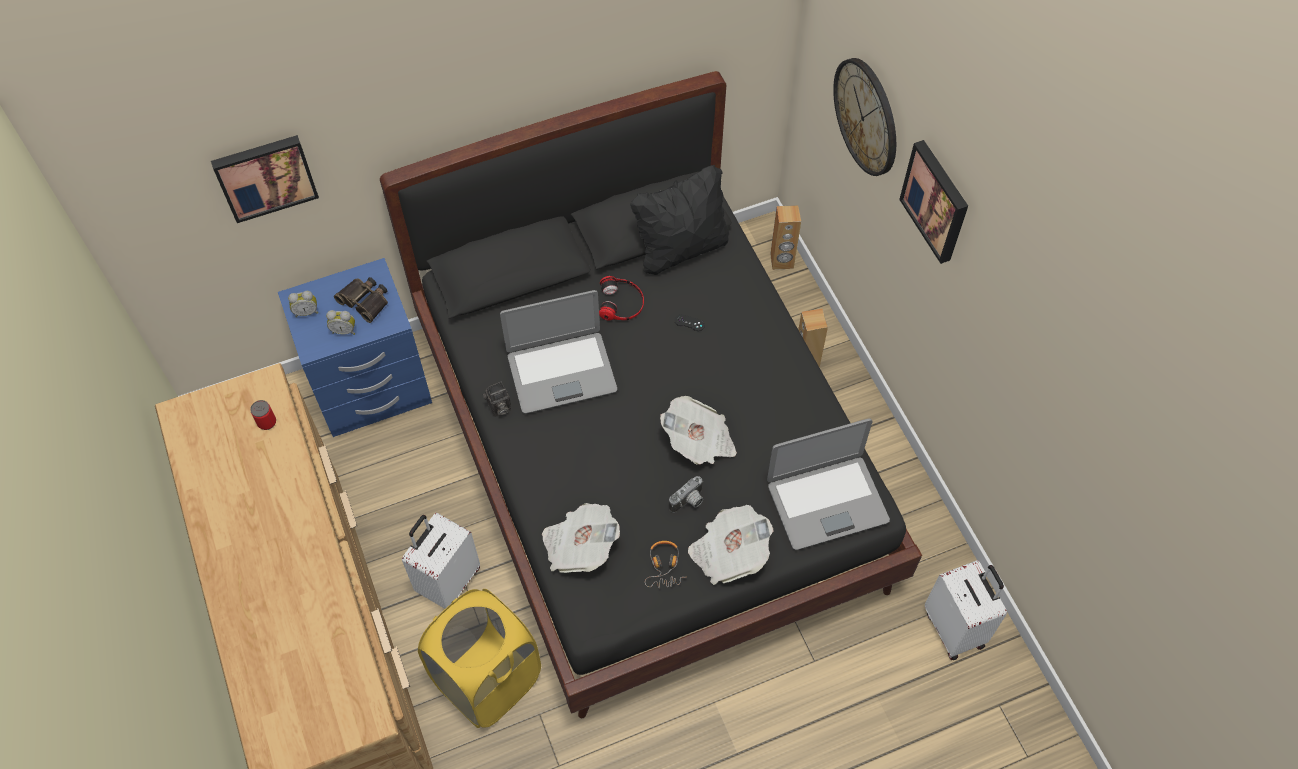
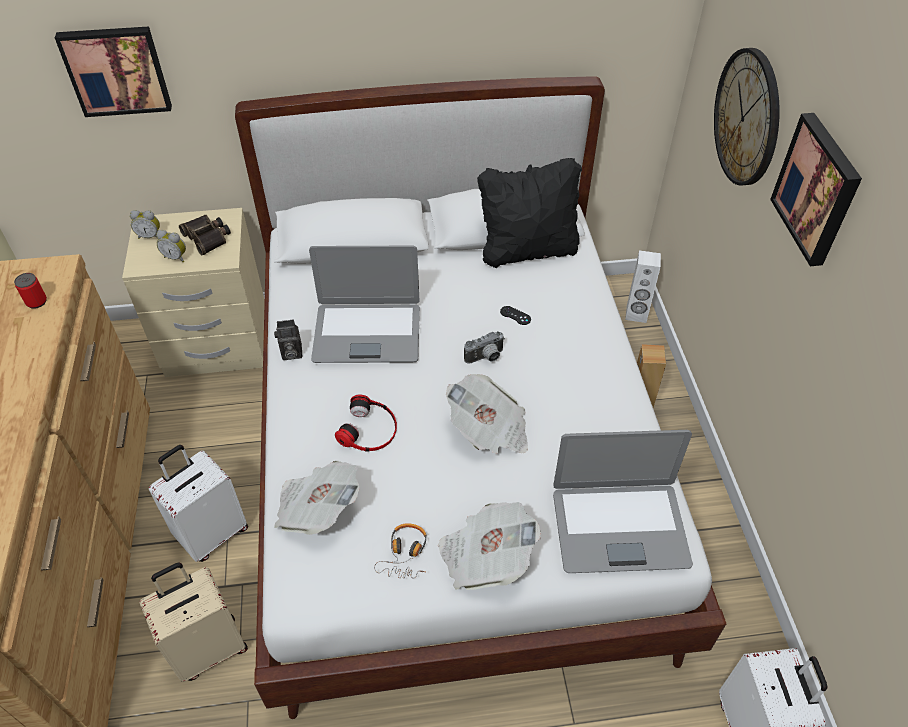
camera: 15 degrees right, 10 degrees down
(372, 389) = (217, 345): blue nightstand -> beige nightstand
(488, 680) = (209, 647): yellow laundry basket -> beige suitcase
(621, 302) = (451, 285): headphones -> headphones (369, 429)
(649, 457) = (455, 461): black bed -> white bed
(689, 502) = (457, 490): camera -> camera (486, 358)
(782, 261) = (636, 314): brown speaker -> white speaker

